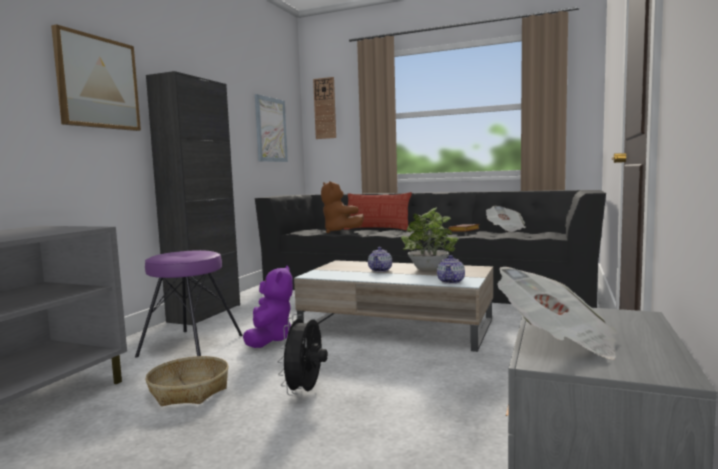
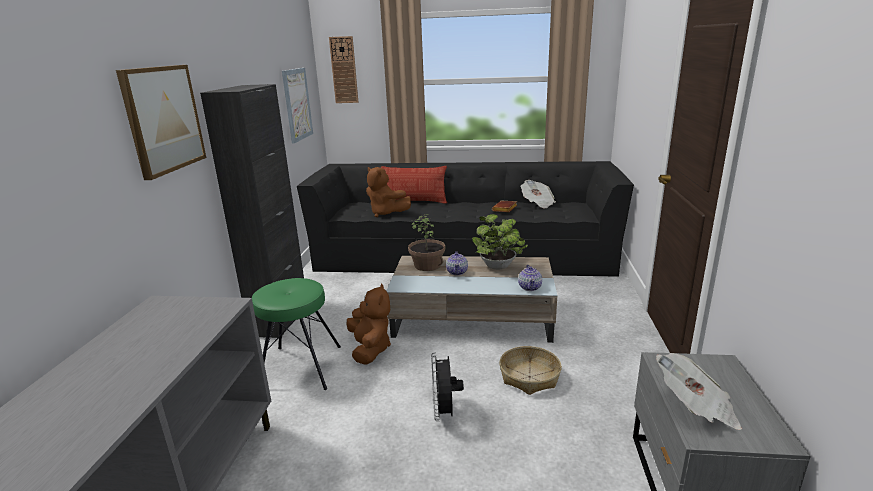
camera: 15 degrees left, 15 degrees up
(190, 345) = (300, 367): purple stool -> green stool
(190, 391) = (343, 428): basket -> basket (529, 377)
(269, 339) = (370, 349): purple plush toy -> brown plush toy
(354, 266) = (427, 265): none -> potted plant

